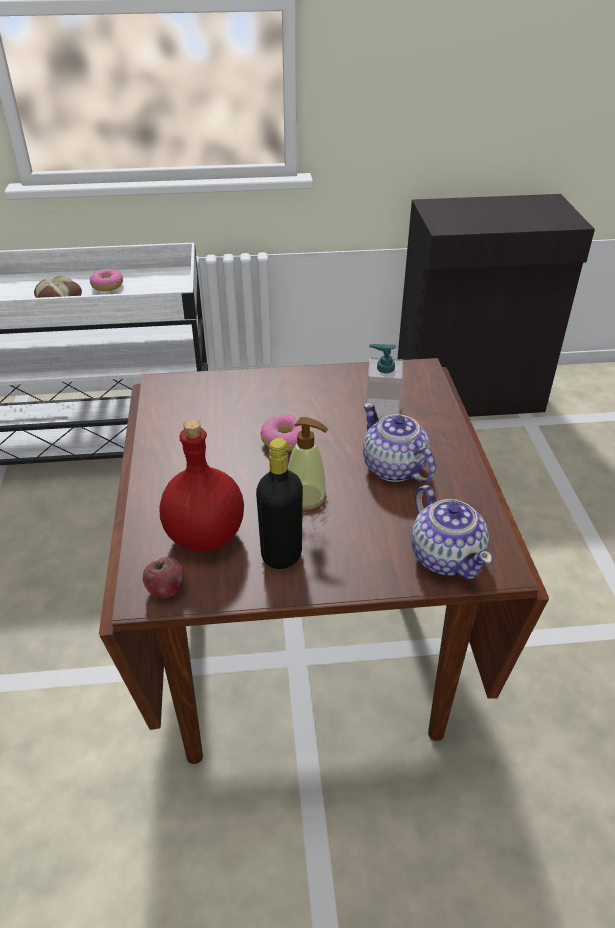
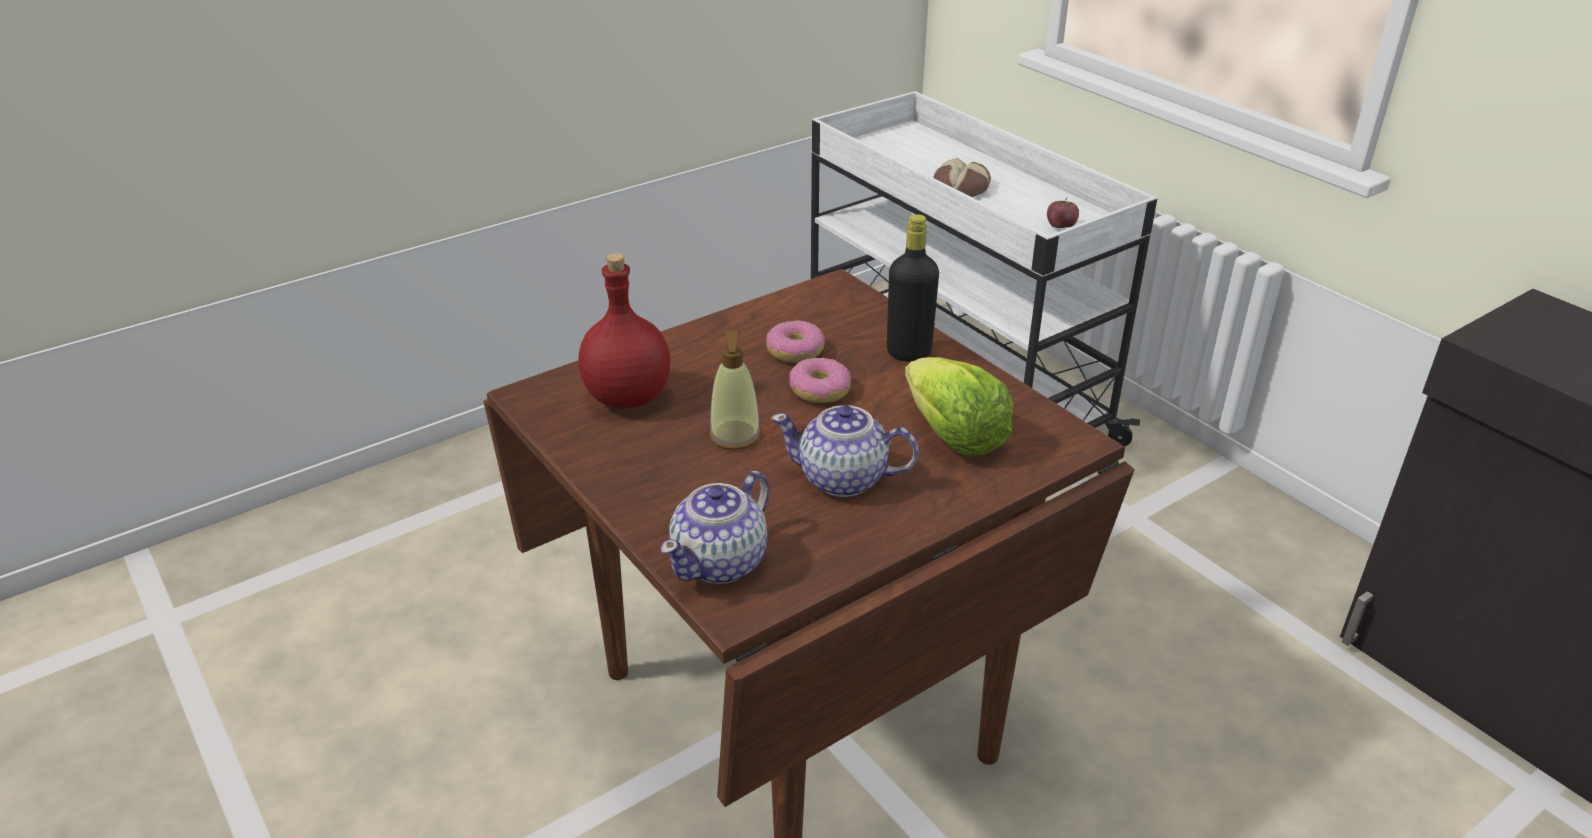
camera: 60 degrees right, 5 degrees down
(107, 286) = (1023, 200): donut -> donut (795, 351)
(166, 589) = (543, 402): apple -> apple (1061, 226)
(281, 555) = (636, 450): black bottle -> black bottle (908, 352)
(382, 408) = (952, 436): soap dispenser -> lettuce
(394, 468) = (844, 479): teapot -> teapot turned 105 degrees counterclockwise

